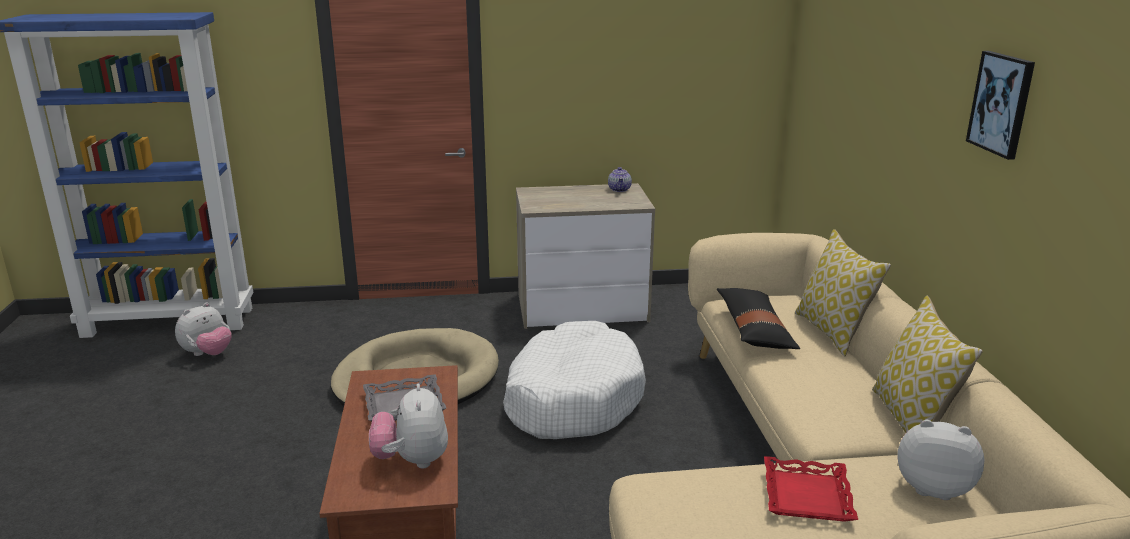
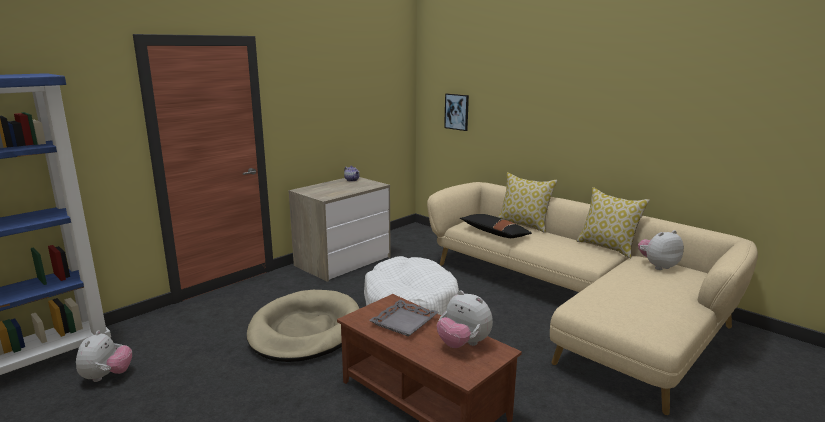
camera: 40 degrees left, 5 degrees down
(806, 496) = (635, 284): red tray -> none
(1001, 104) = (610, 90): picture -> picture (457, 111)

